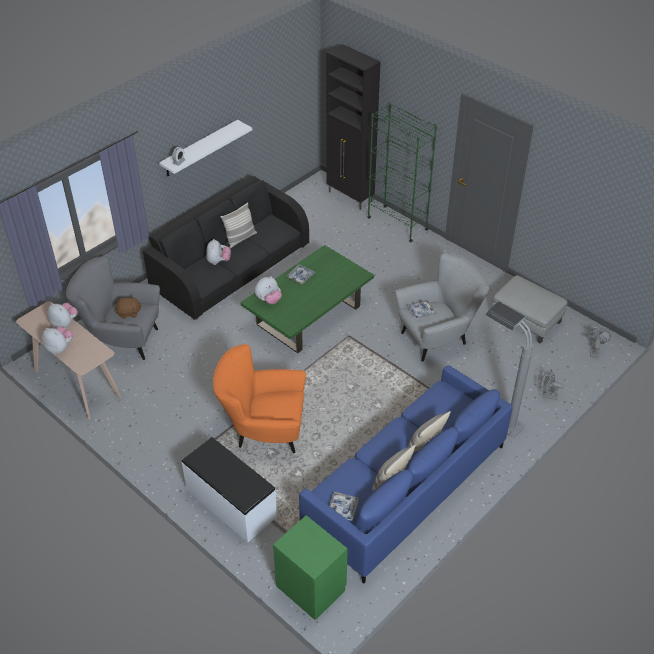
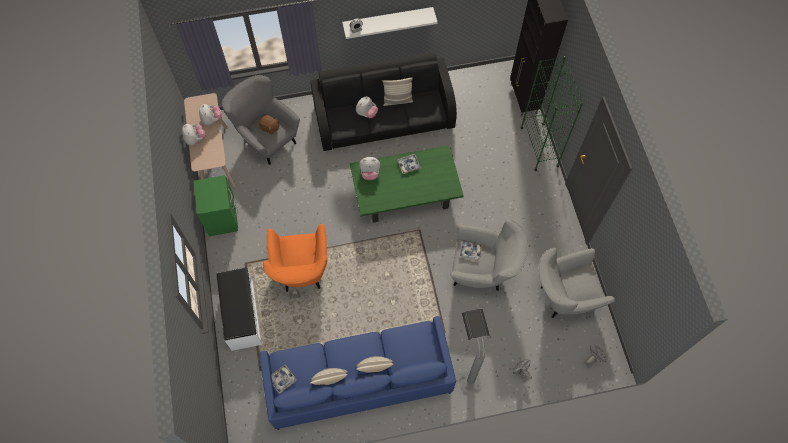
camera: 35 degrees right, 20 degrees up
(263, 432) = (302, 273): orange armchair -> orange armchair turned 135 degrees counterclockwise
(311, 587) = (244, 409): green nightstand -> green nightstand (222, 217)
(525, 320) = (563, 298): grey ottoman -> grey armchair

